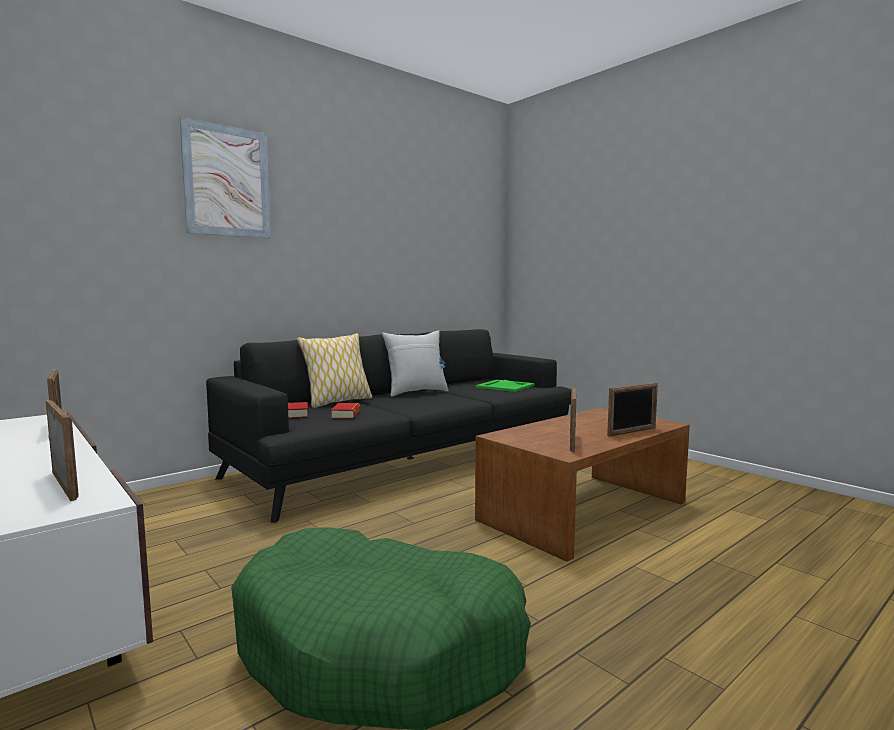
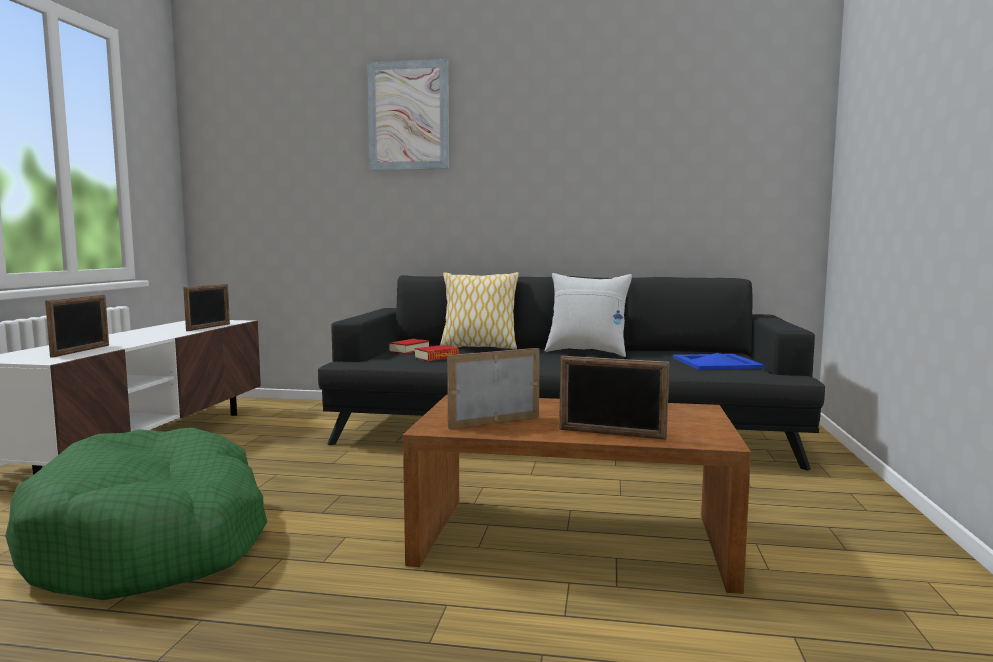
camera: 50 degrees right, 0 degrees up
(506, 386) = (717, 363): green tray -> blue tray

